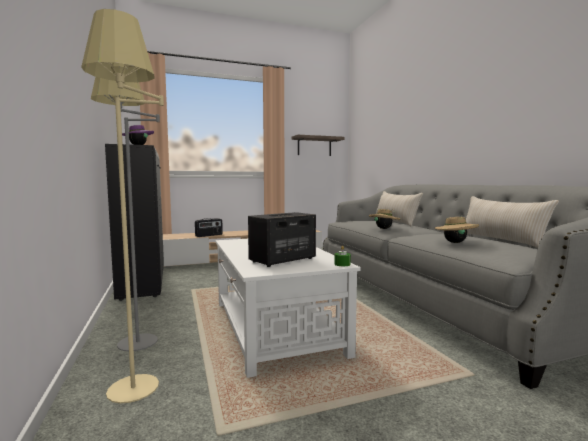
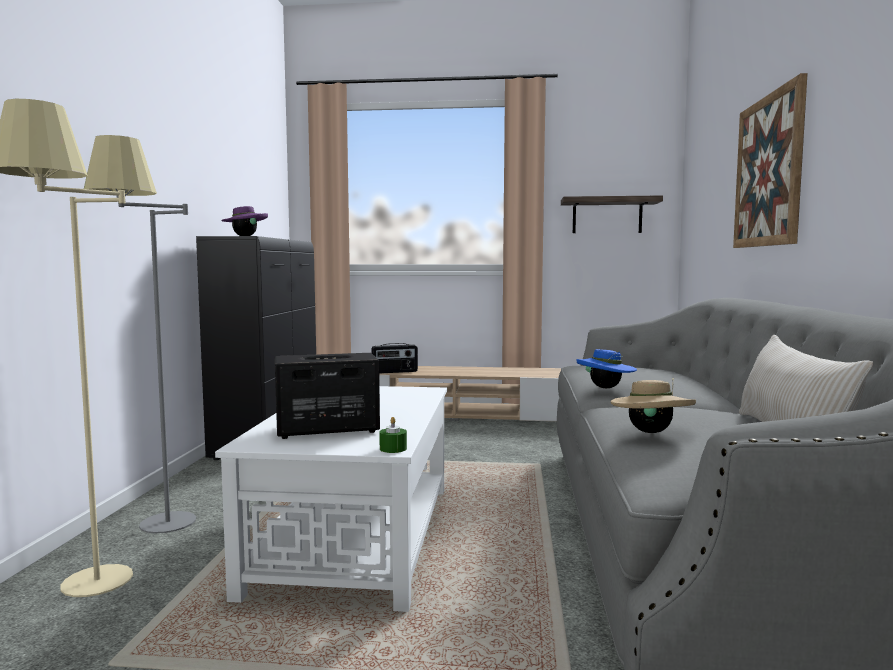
camera: 25 degrees right, 0 degrees up
(384, 228) = (605, 388): beige hat -> blue hat
(395, 222) = (673, 375): beige pillow -> none
(423, 124) = (768, 171): none -> picture

